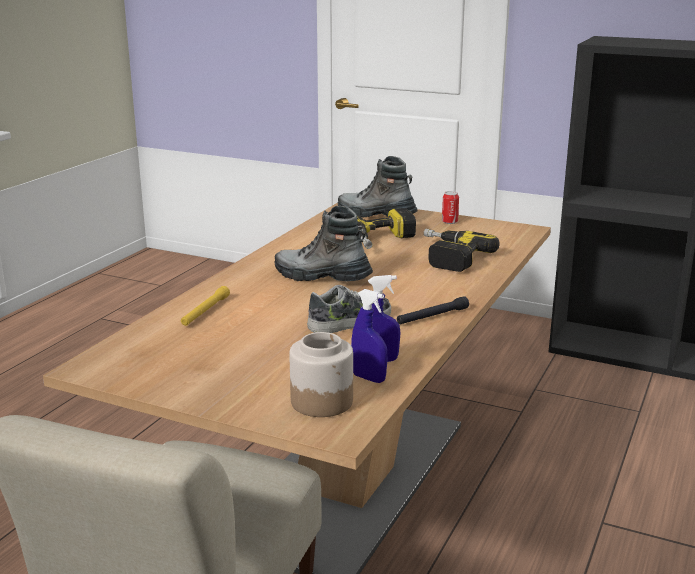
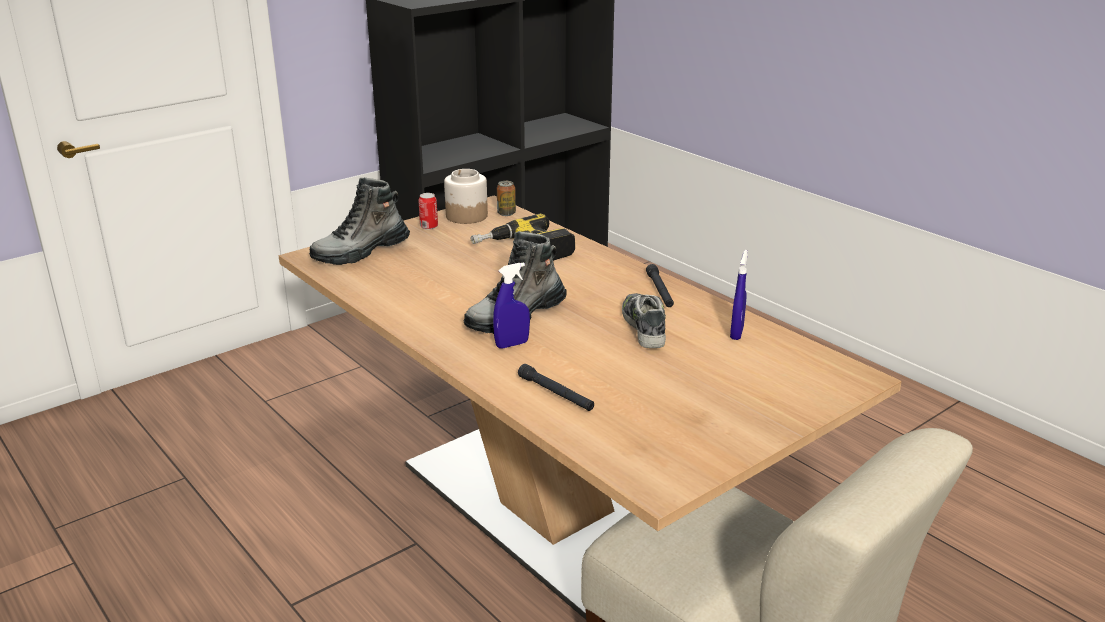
camera: 65 degrees left, 5 degrees up
(205, 311) = (556, 394): yellow flashlight -> black flashlight
(322, 401) = (802, 374): jar -> jar (466, 216)
(368, 378) = (768, 345): blue spray bottle -> blue spray bottle (512, 344)
(382, 240) = (444, 266): power drill -> none
(516, 237) = (506, 213): none -> can

